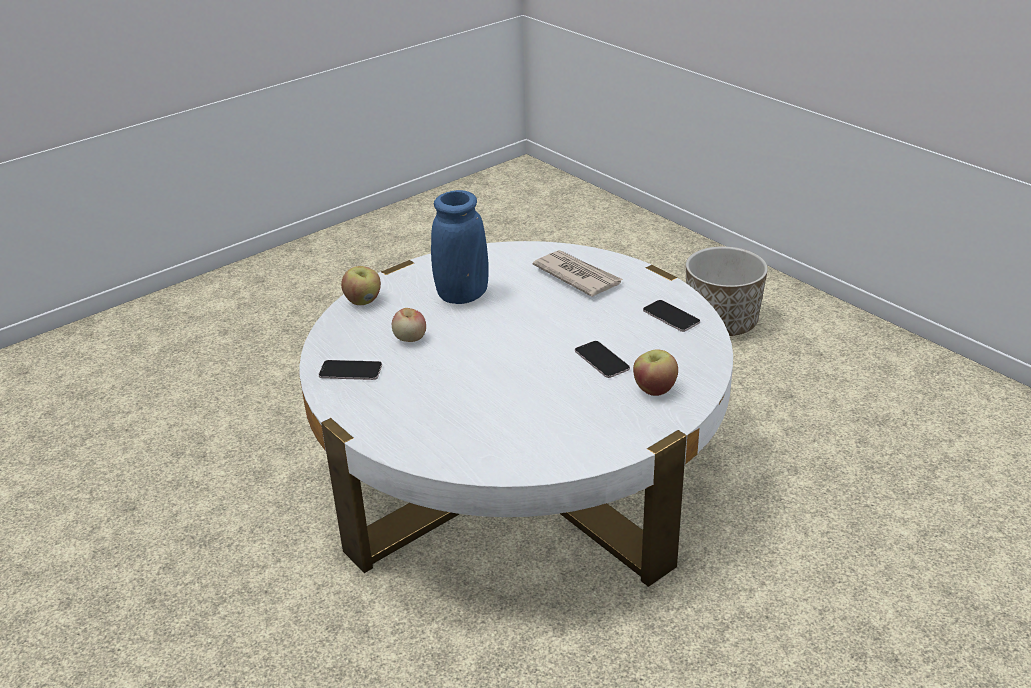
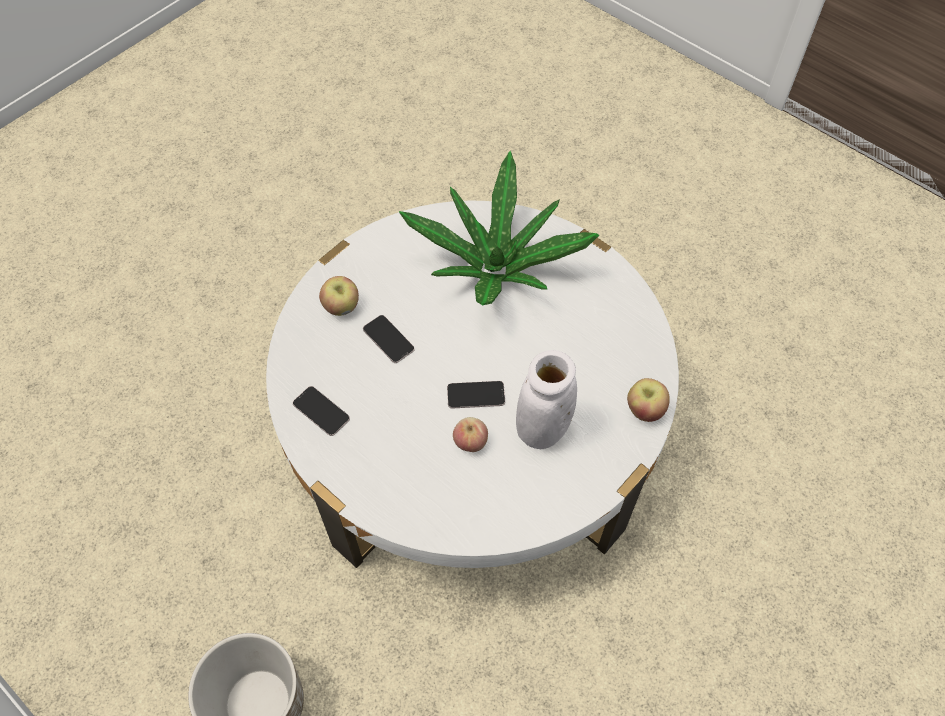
camera: 170 degrees right, 25 degrees up
(350, 371) = (612, 304): phone -> phone (476, 395)
(410, 338) = (574, 353): apple -> apple (470, 441)
(462, 296) = (542, 428): blue vase -> white vase
(467, 412) = (496, 266): none -> potted plant
(577, 276) = (423, 477): newspaper -> none

